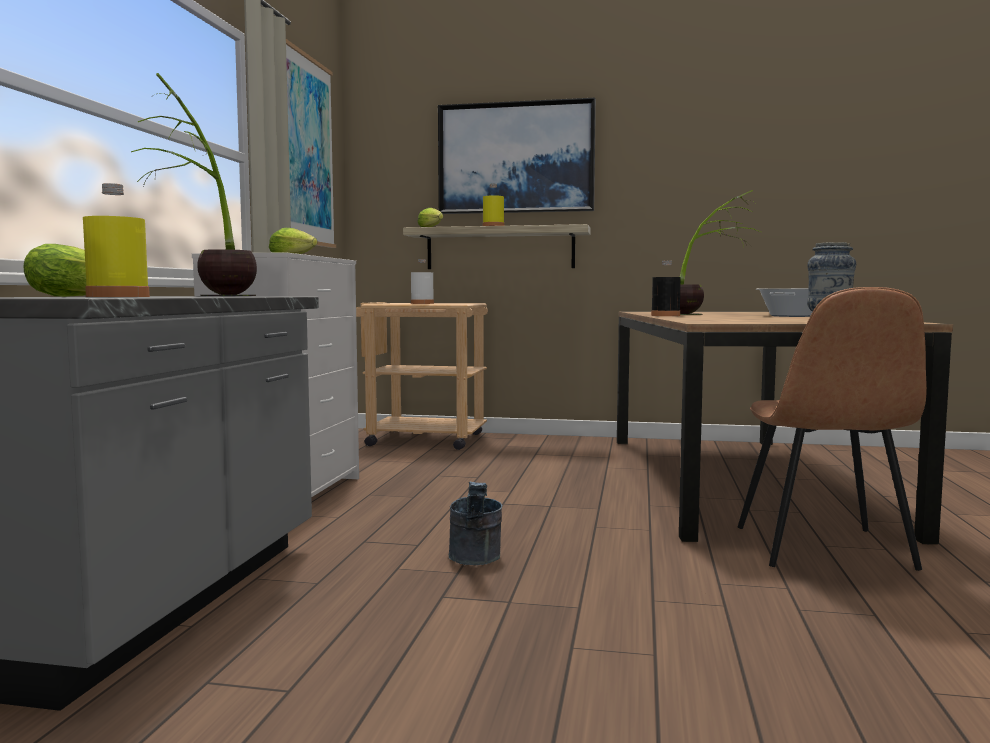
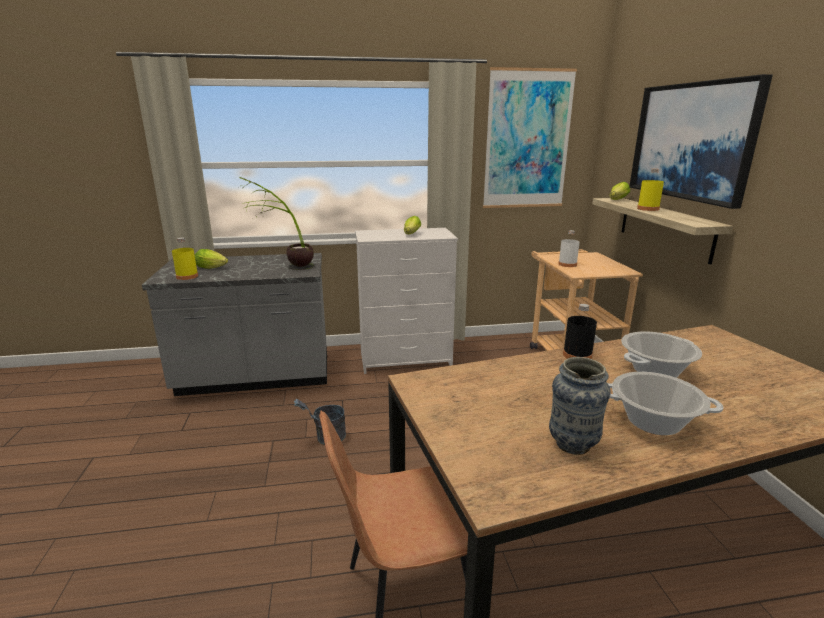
camera: 70 degrees right, 15 degrees up
(705, 314) = (655, 371): potted plant -> cooking pot

